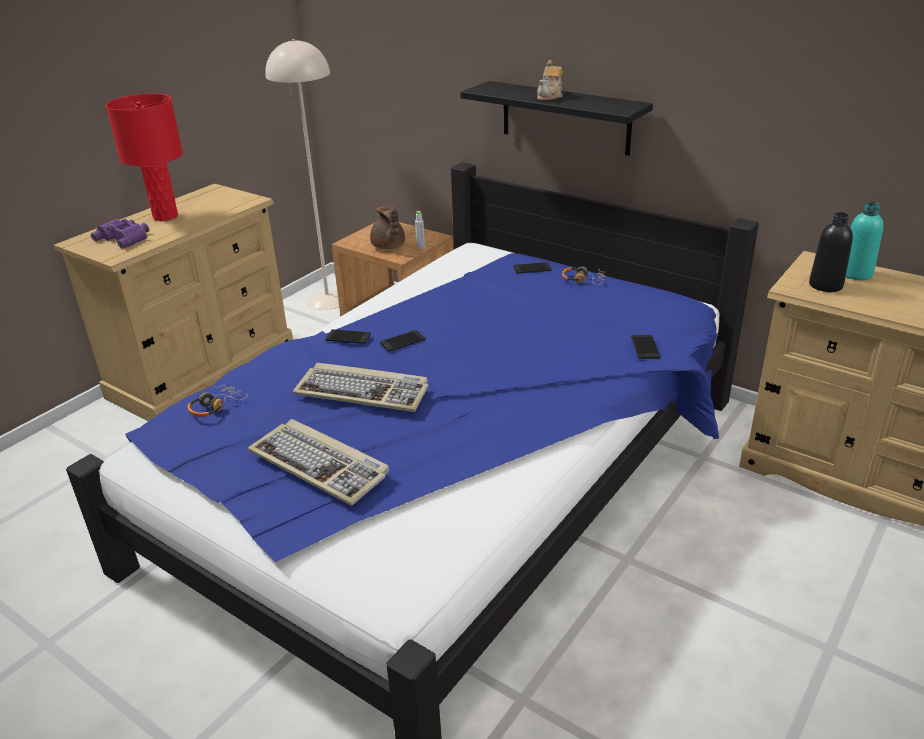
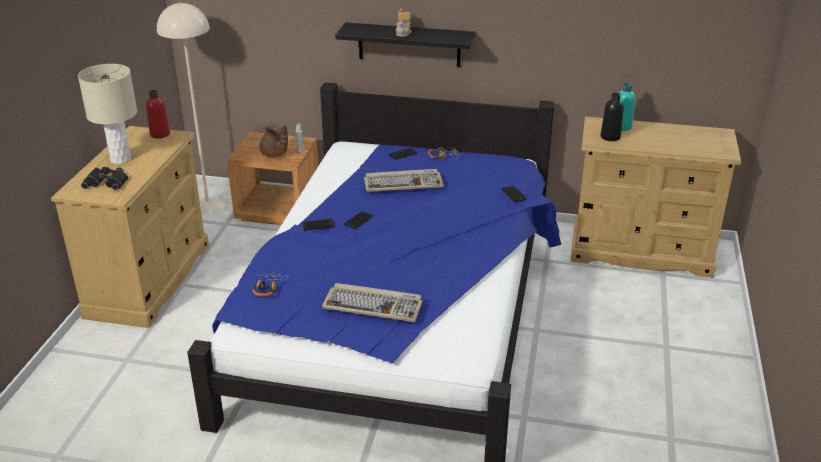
camera: 25 degrees left, 0 degrees up
(125, 237) = (107, 182): purple binoculars -> black binoculars
(165, 216) = (120, 159): red table lamp -> beige table lamp
(234, 196) = (160, 134): none -> red bottle
(364, 391) = (361, 257): keyboard -> keyboard (403, 183)

